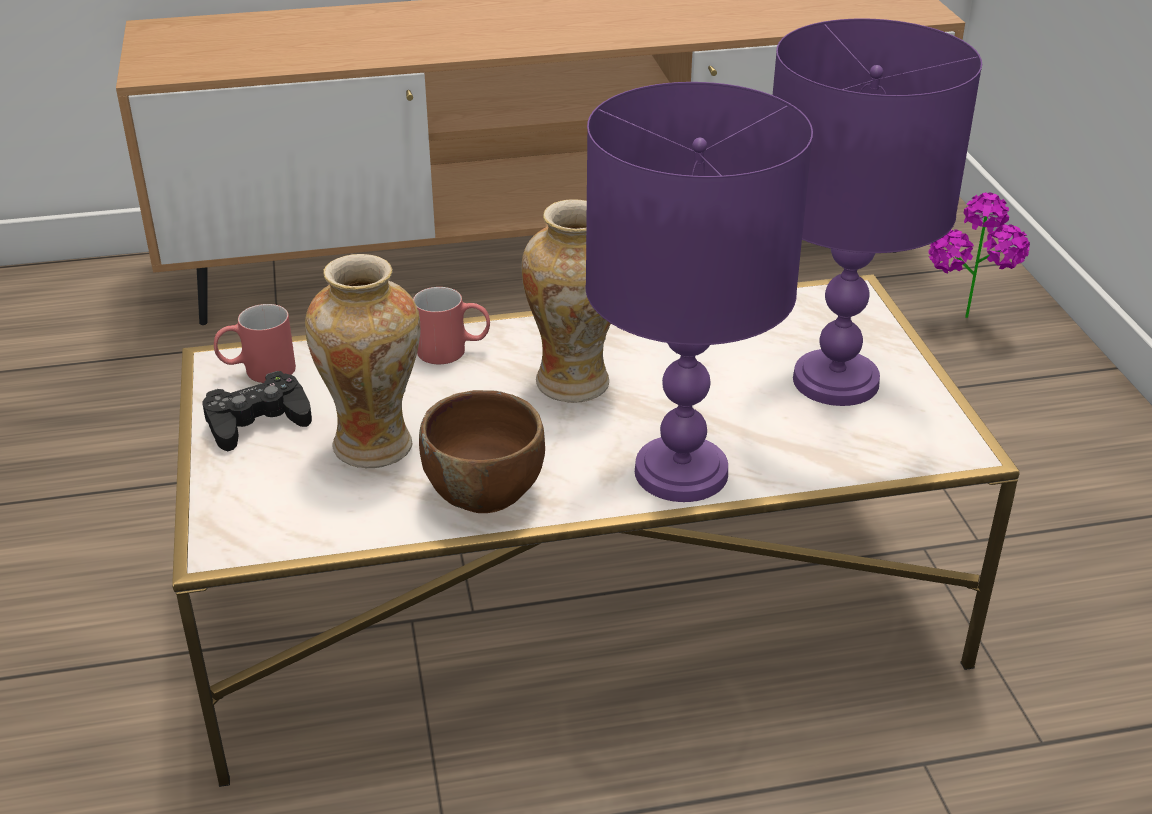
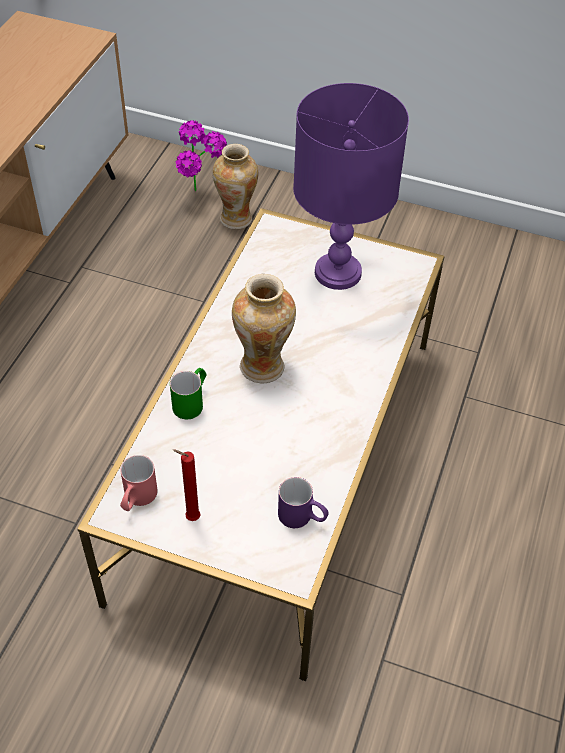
camera: 60 degrees left, 15 degrees up
(257, 421) = (190, 518): black game controller -> red candle
(328, 515) = (302, 518): none -> purple mug
(376, 445) = (255, 473): vase -> vase (236, 218)
(454, 351) = (192, 401): red mug -> green mug
(485, 491) = (328, 444): brown bowl -> none
(679, 472) = (366, 365): purple table lamp -> none

